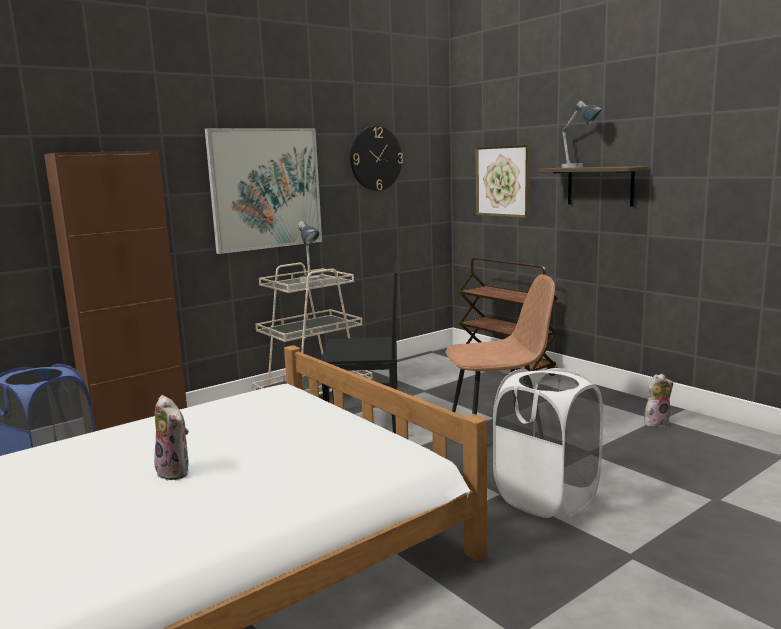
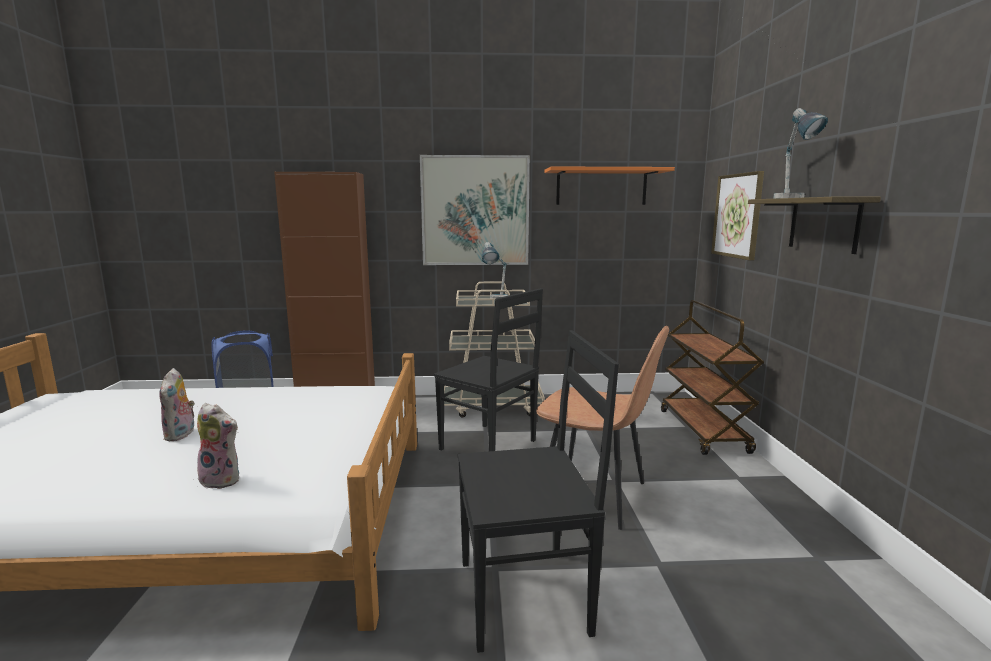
camera: 35 degrees right, 0 degrees up
(376, 158) = (601, 187): wall clock -> orange shelf
(546, 498) = (527, 596): white laundry basket -> black chair
(656, 422) = (808, 561): plush toy -> plush toy (223, 479)

